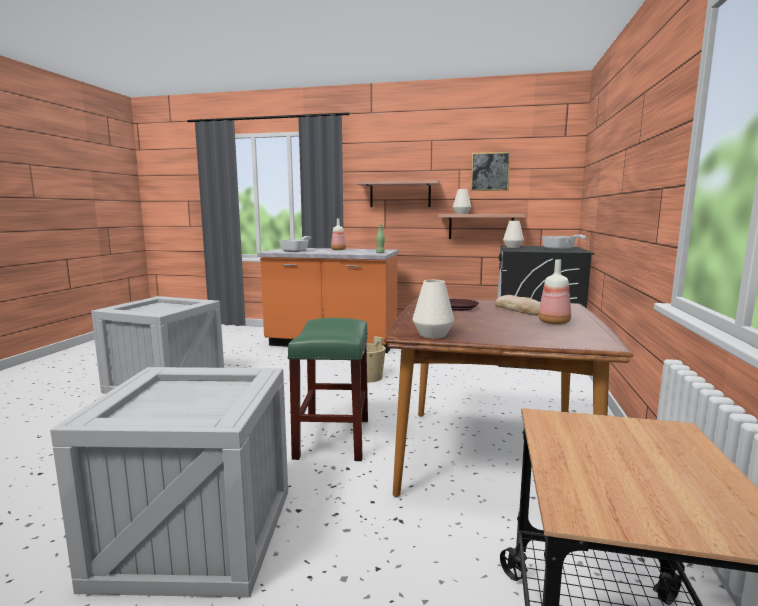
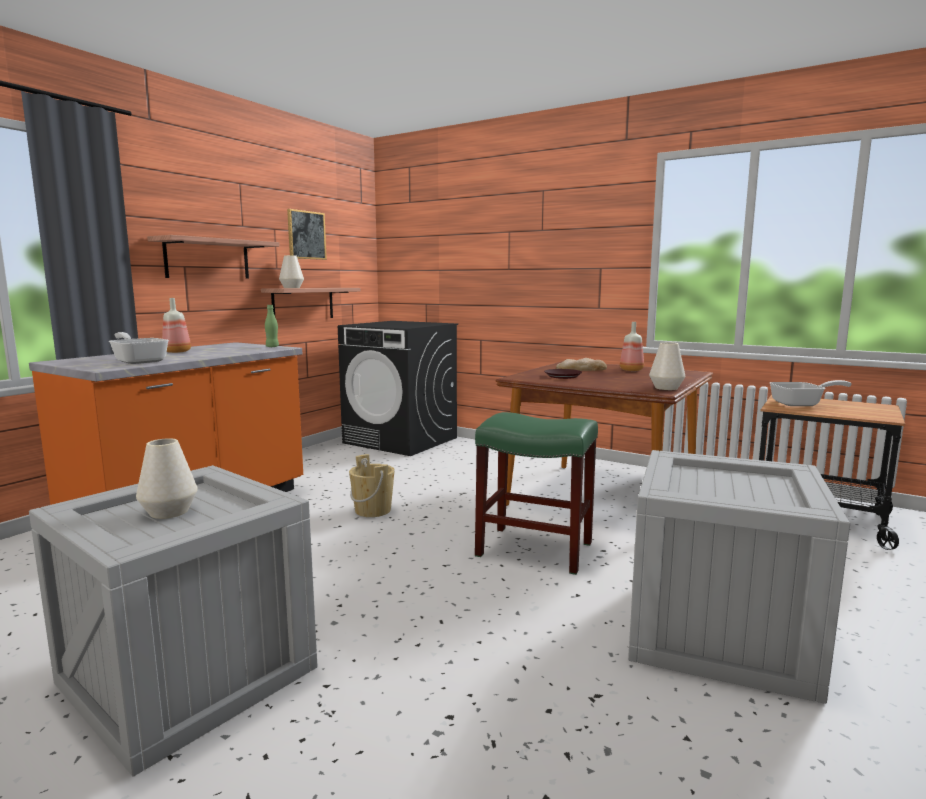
camera: 70 degrees left, 0 degrees up
(512, 247) = (370, 325): white vase -> white vase (169, 512)
(560, 249) = (417, 323): frying pan -> frying pan (801, 404)

